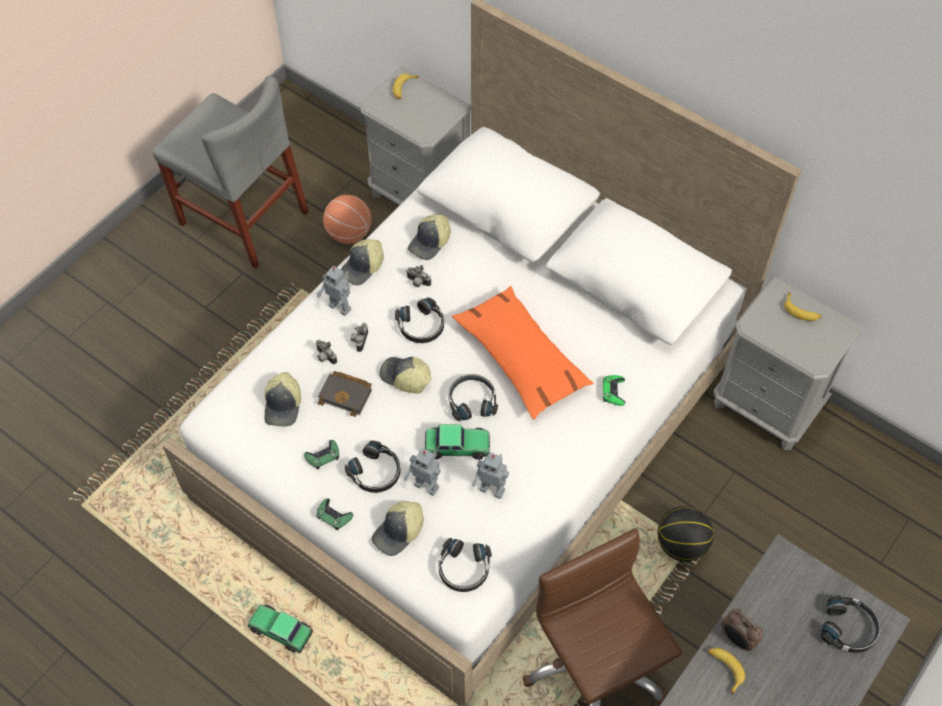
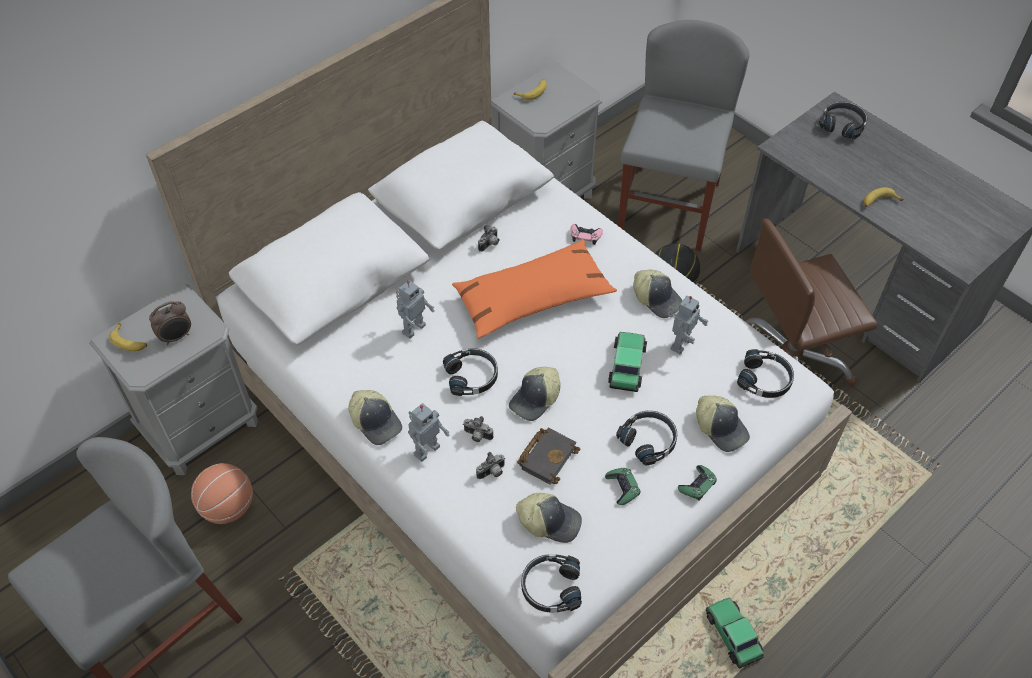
camera: 80 degrees left, 5 degrees down
(280, 630) = (733, 634): toy car -> toy car turned 120 degrees clockwise
(417, 282) = (413, 372): camera -> camera (490, 245)
(427, 485) = (669, 397): toy robot -> toy robot (413, 328)
(430, 242) = (361, 353): cap -> cap (657, 299)
(472, 400) = (575, 345): black headphones -> black headphones (550, 587)
(613, 392) = (585, 236): green game controller -> pink game controller
(737, 639) = (852, 189): alarm clock -> alarm clock (177, 337)
(796, 531) = (668, 208): none -> grey chair

